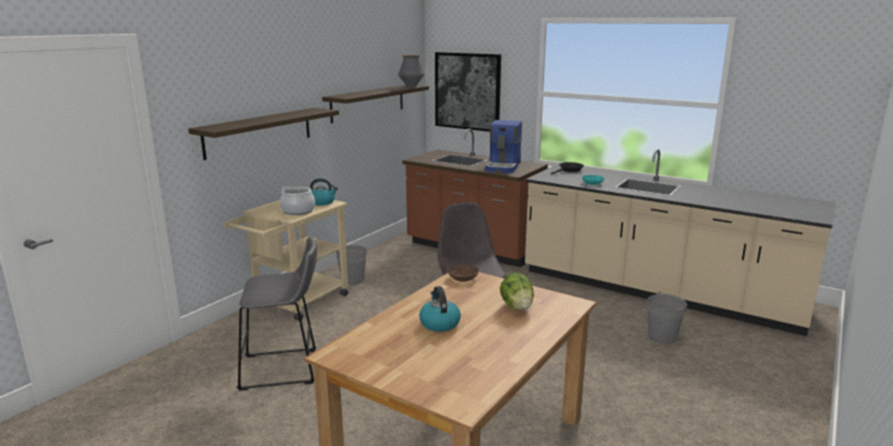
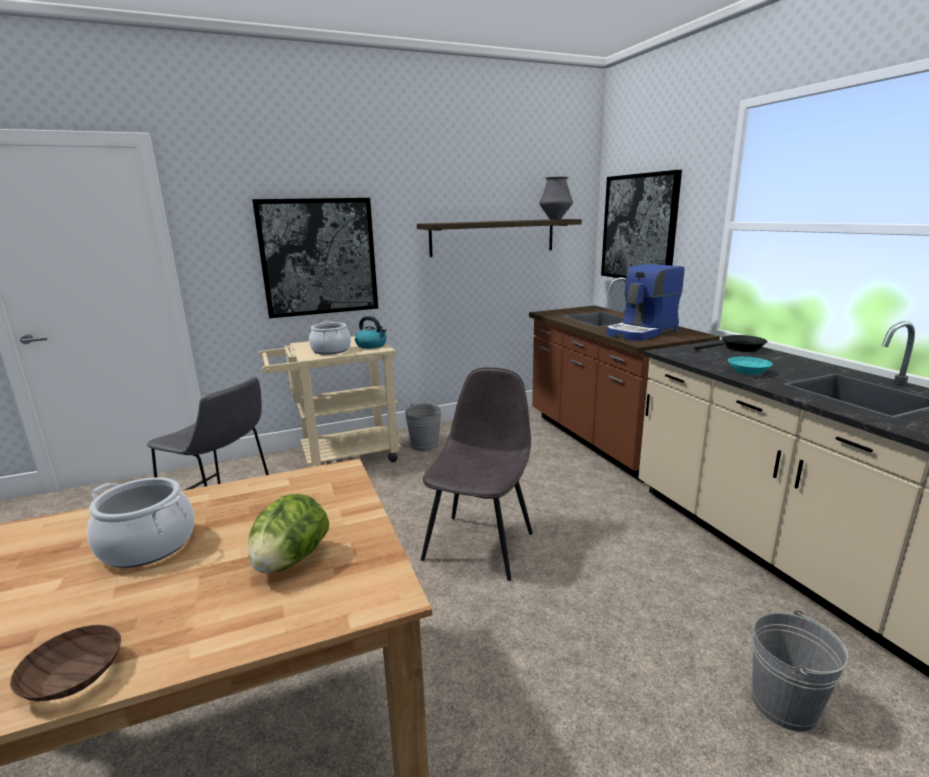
camera: 35 degrees right, 0 degrees up
(259, 132) = (319, 257): shelf -> picture
(439, 323) = (147, 545): kettle -> cooking pot
(462, 278) = (326, 478): brown bowl -> brown bowl (71, 676)

